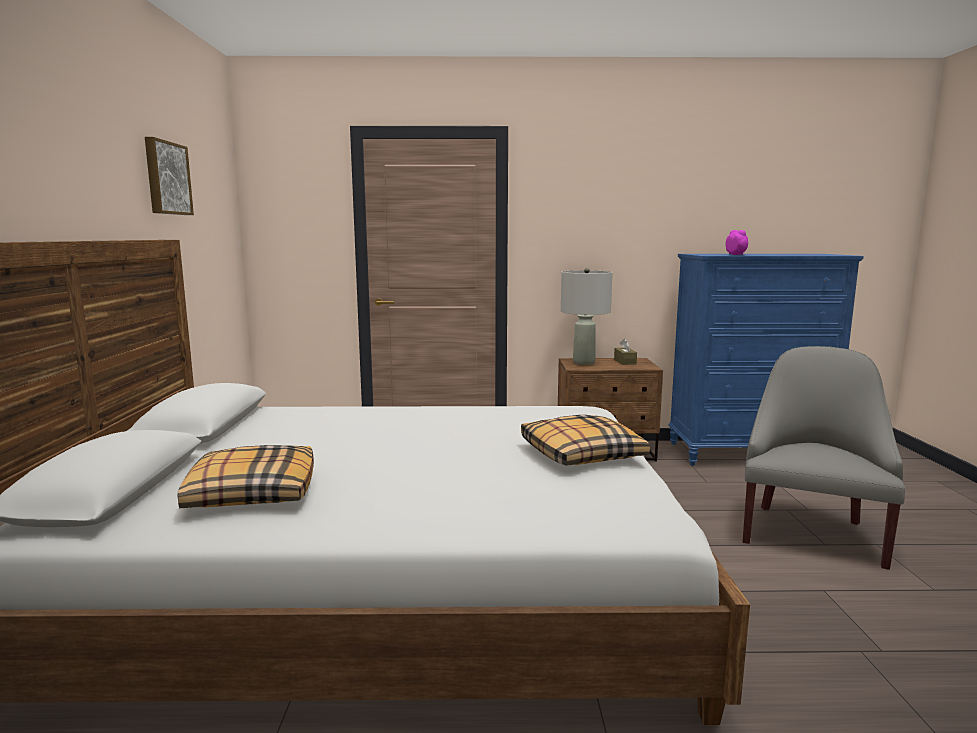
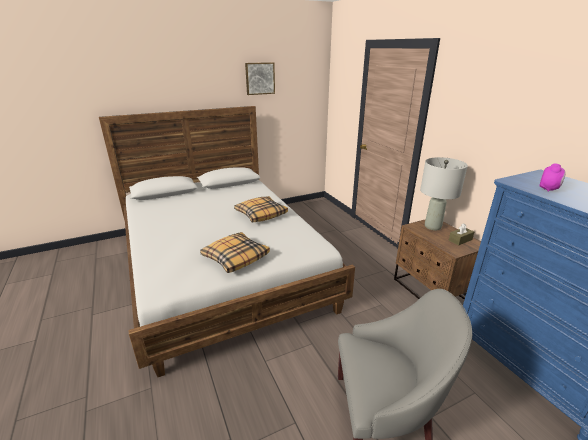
camera: 65 degrees right, 15 degrees up
(251, 492) = (167, 209): pillow -> pillow (261, 214)

